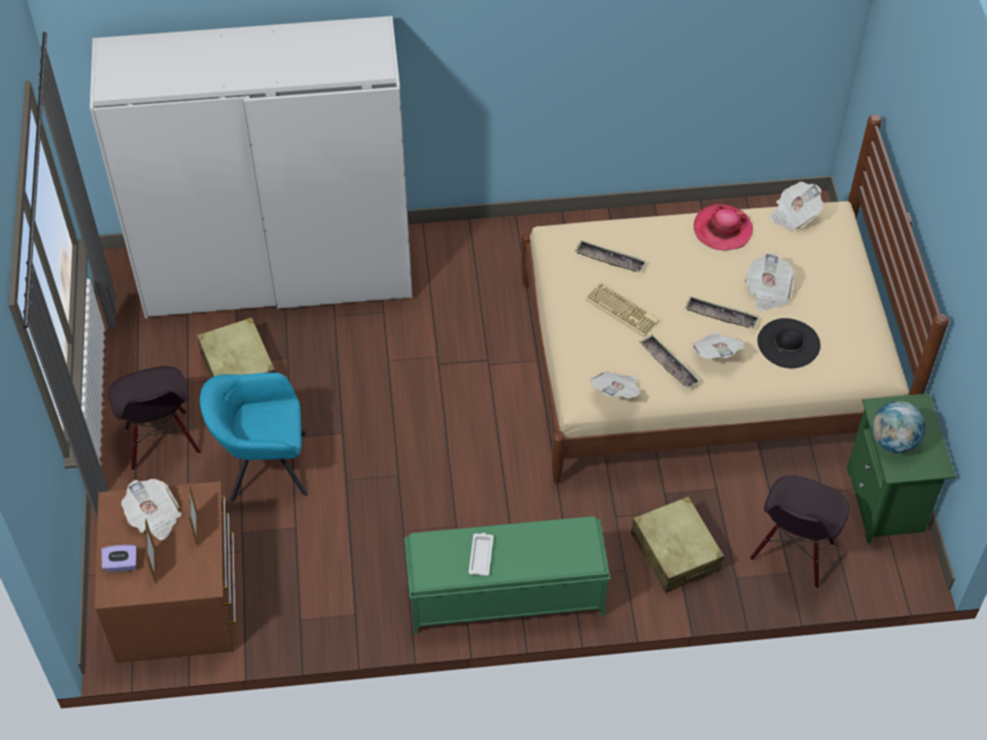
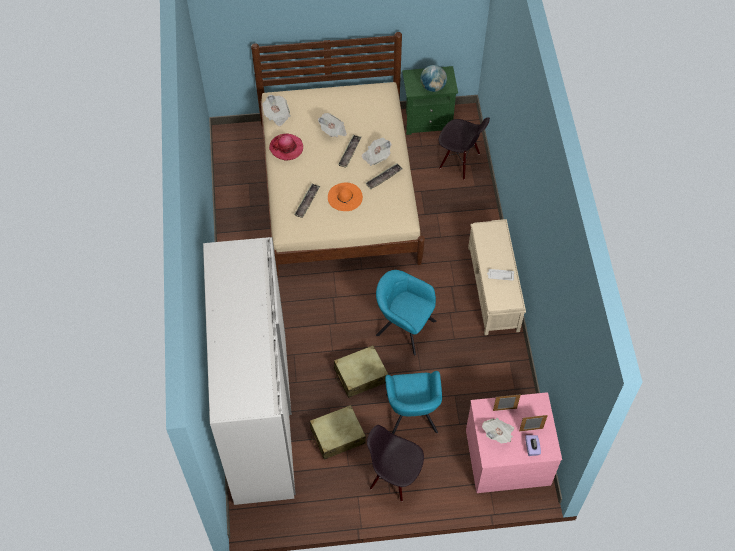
camera: 90 degrees left, 5 degrees up
(161, 441) = (394, 477): black chair -> black chair turned 135 degrees counterclockwise
(178, 600) = (507, 455): brown dresser -> pink dresser
(429, 457) = (403, 327): none -> turquoise armchair
(504, 596) = (493, 289): green bench -> beige bench
(616, 392) = (403, 202): newspaper -> none
(623, 309) = (345, 197): keyboard -> orange hat
(675, 552) = (461, 211): beige suitcase -> beige suitcase (360, 375)
(788, 343) = (369, 124): black hat -> none

